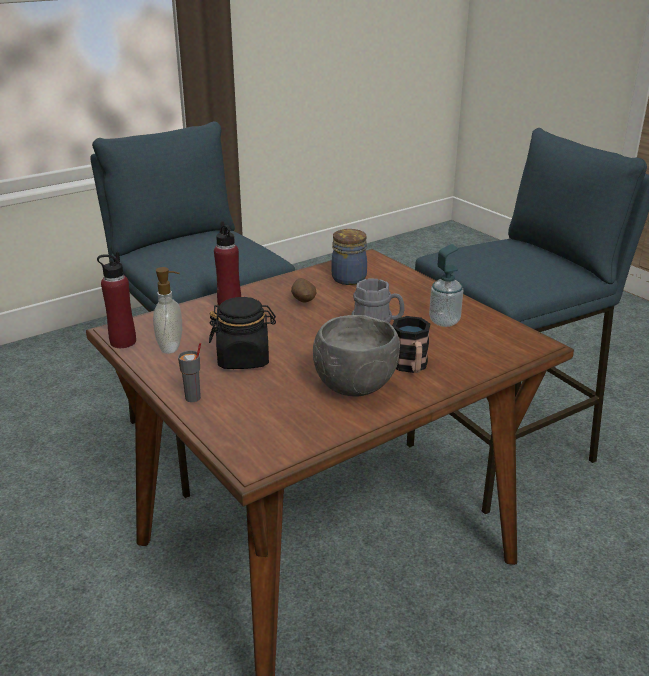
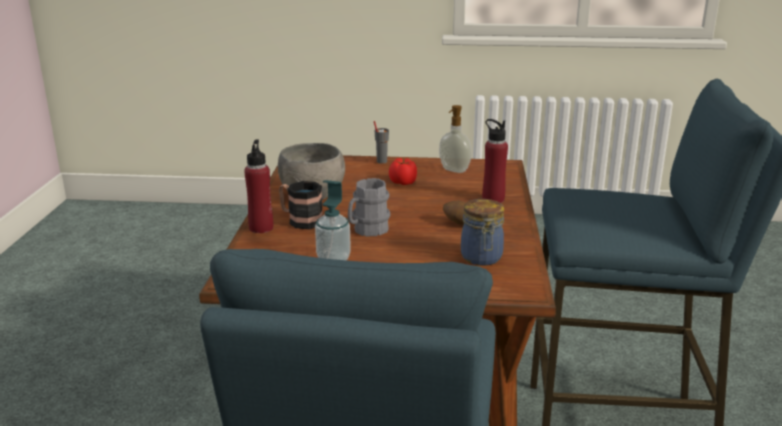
camera: 130 degrees right, 5 degrees down
(123, 342) = (483, 161): red bottle -> red bottle (261, 228)
(244, 359) = (403, 182): black jar -> tomato

